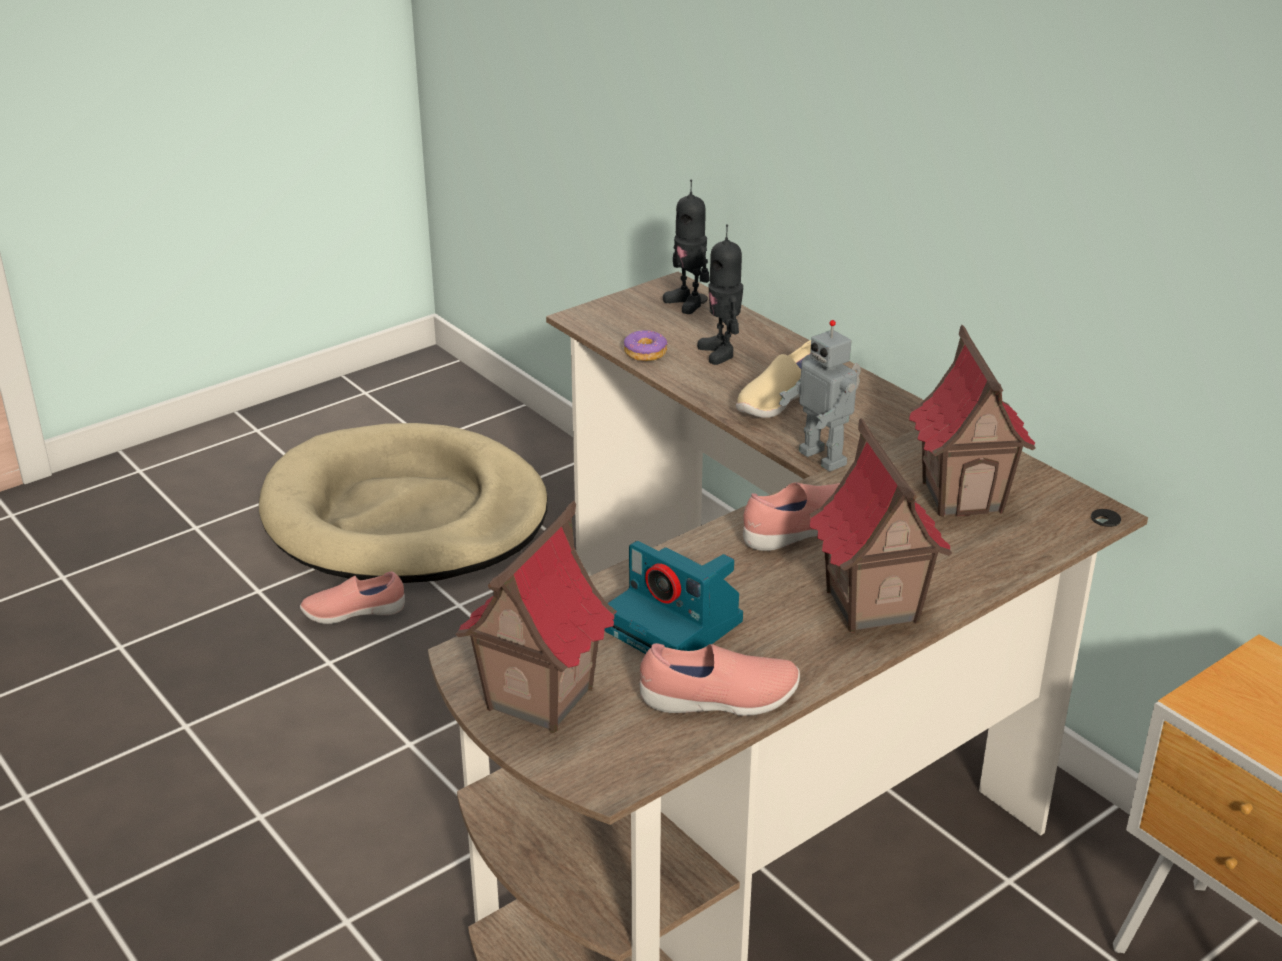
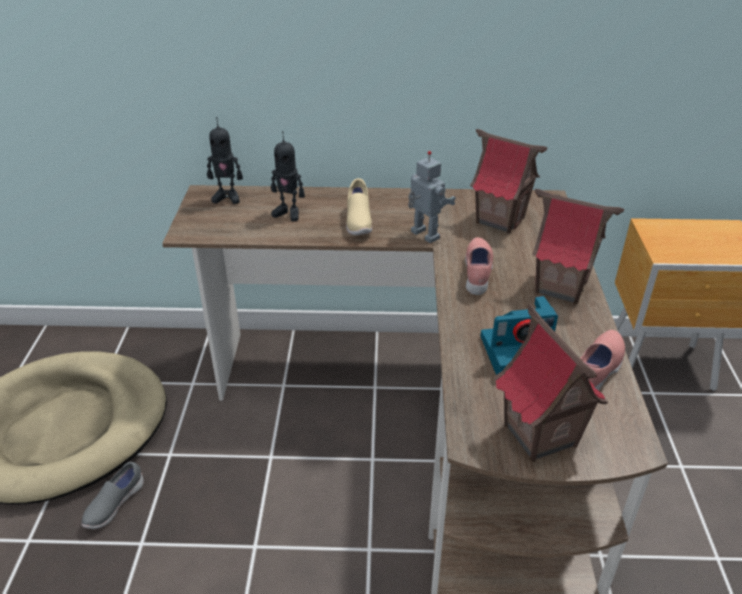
camera: 50 degrees left, 5 degrees up
(354, 613) = (114, 505): pink shoe -> grey shoe
(645, 353) = (253, 233): donut -> none
(825, 457) = (423, 235): toy robot -> toy robot turned 135 degrees counterclockwise

